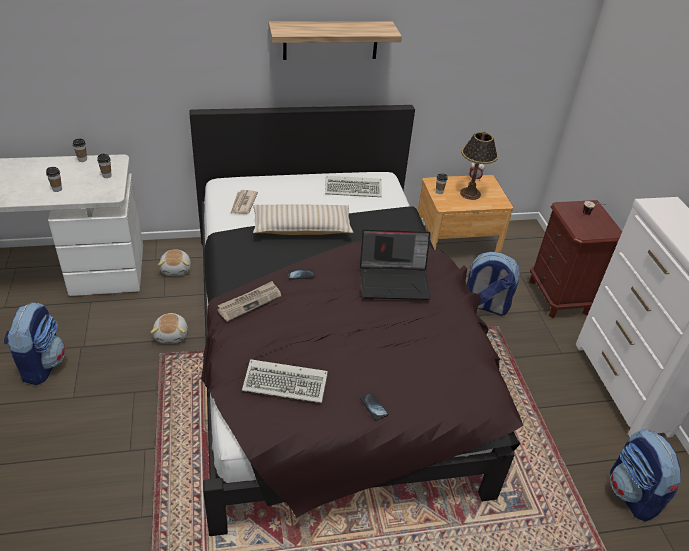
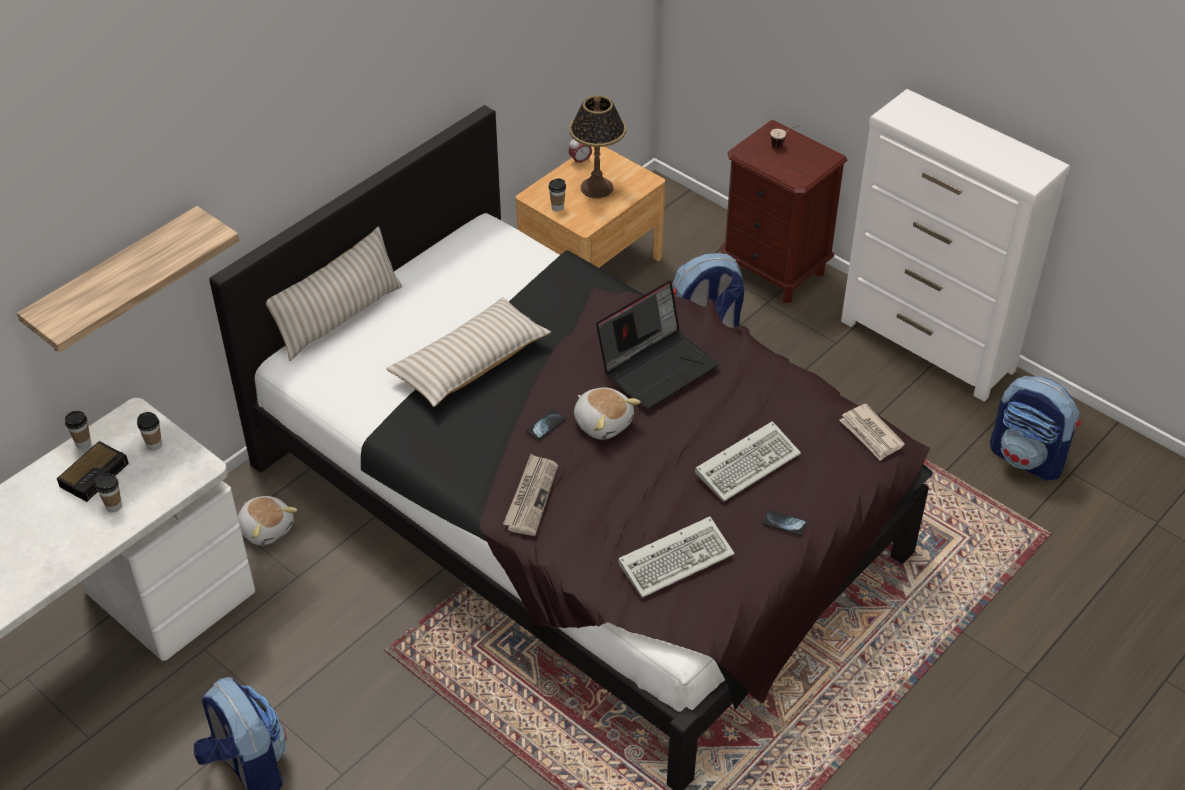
camera: 35 degrees left, 5 degrees up
(69, 173) = (95, 474): none -> alarm clock
(172, 334) = (370, 616): plush toy -> plush toy (603, 422)
(243, 204) = (355, 374): newspaper -> newspaper (871, 434)
(267, 178) = (339, 318): none -> beige pillow
(330, 40) = (367, 74): shelf -> shelf (116, 282)
(354, 189) = (470, 267): keyboard -> keyboard (748, 463)

